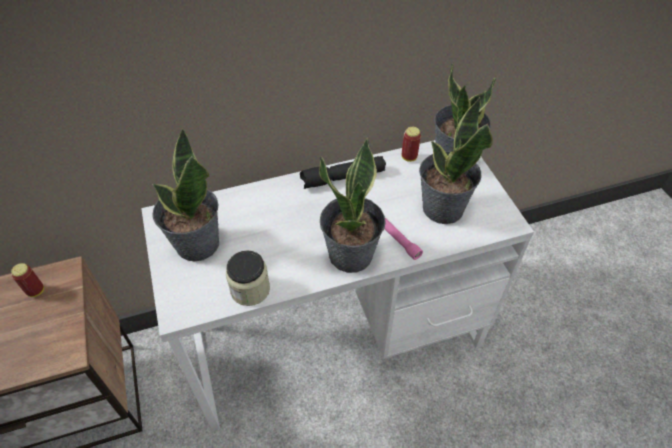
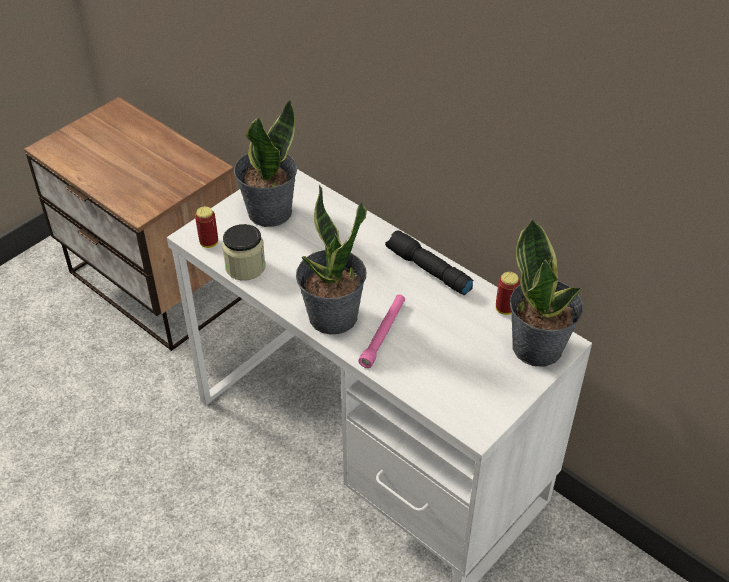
camera: 60 degrees right, 5 degrees down
(35, 291) = (183, 162): can -> can (209, 243)
(442, 208) = (450, 363): potted plant -> none

